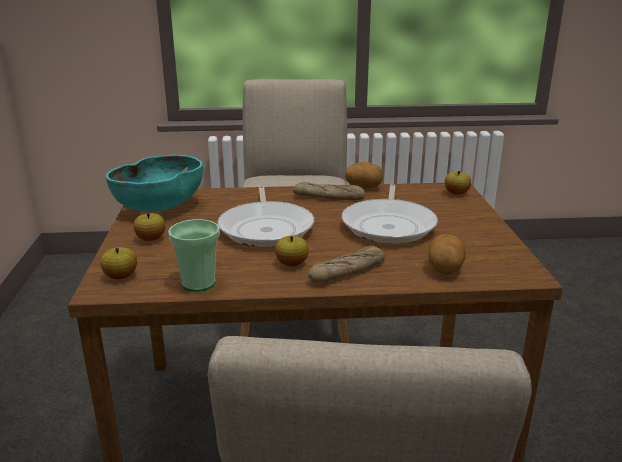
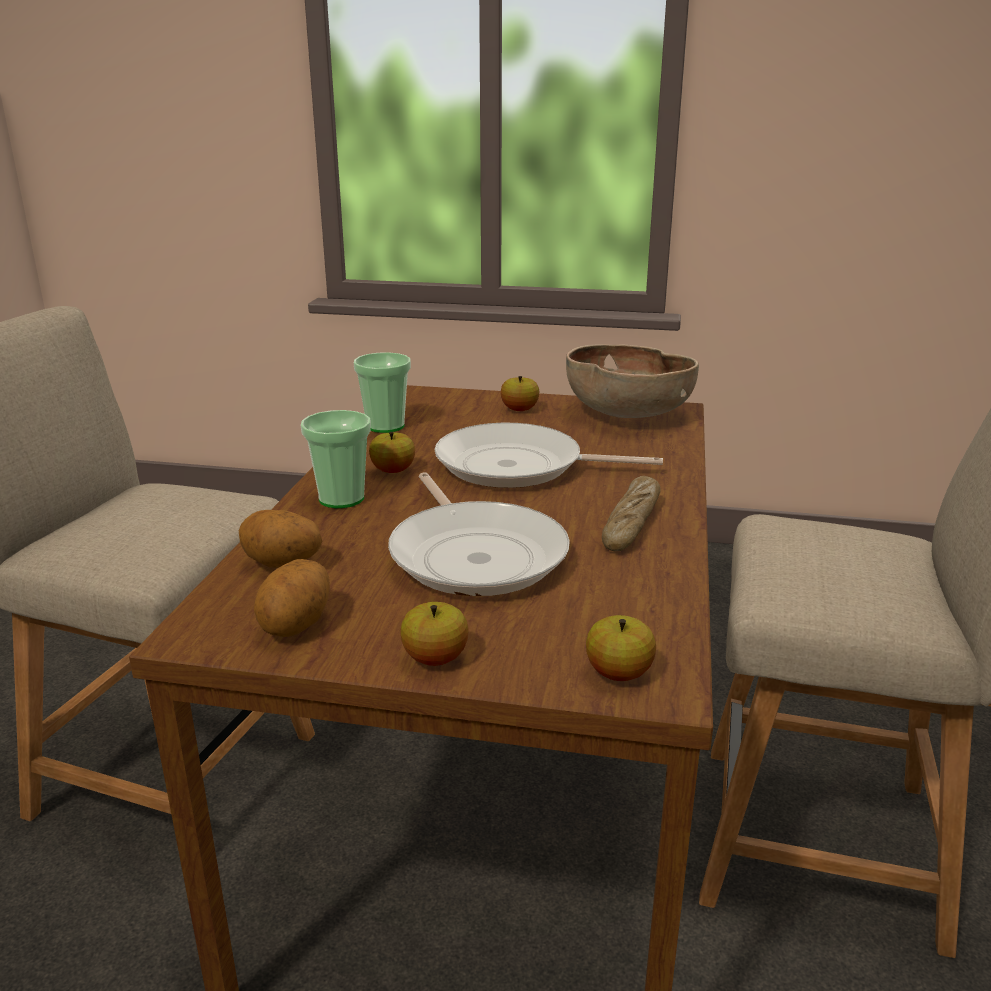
camera: 105 degrees right, 0 degrees up
(121, 276) = (430, 398): apple -> apple (435, 658)
(159, 207) = (626, 415): turquoise bowl -> brown bowl
(347, 272) = (341, 498): bread -> cup
(363, 188) = (679, 564): potato -> potato (297, 625)
(389, 225) = (475, 555): frying pan -> frying pan turned 135 degrees counterclockwise

